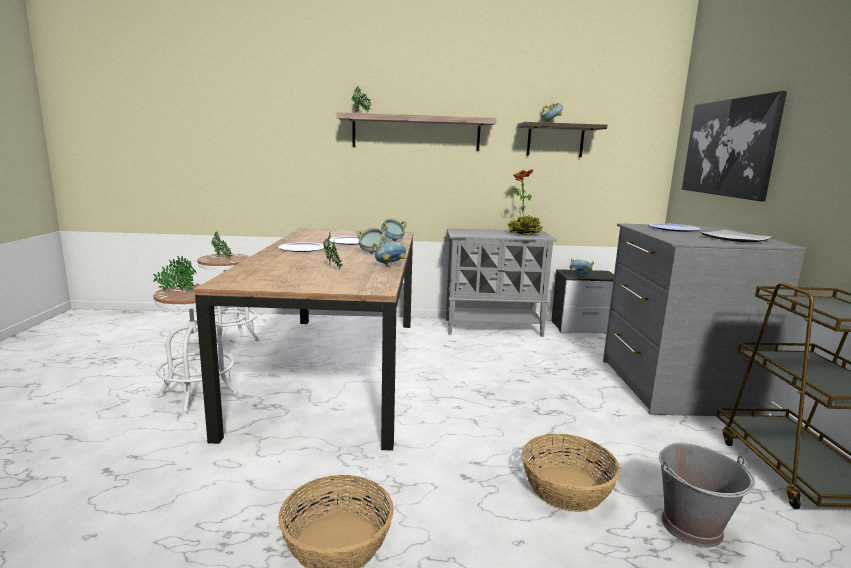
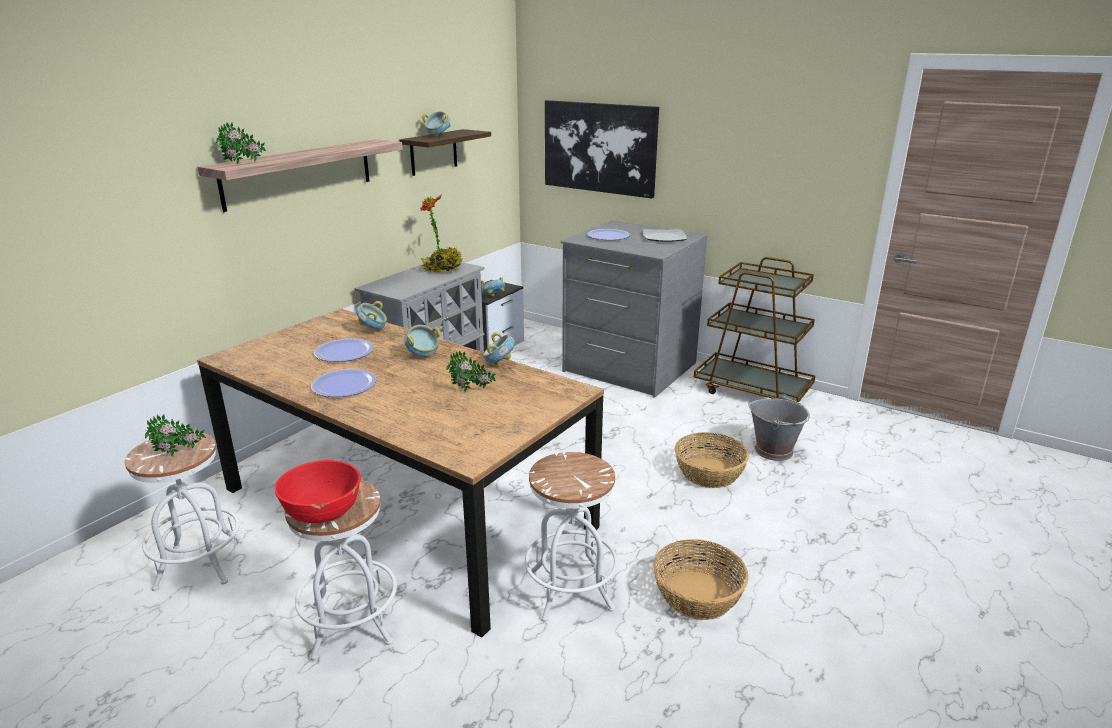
camera: 55 degrees left, 10 degrees up
(176, 292) = (323, 512): potted plant -> red bowl
(289, 464) = (570, 591): none -> white stool

